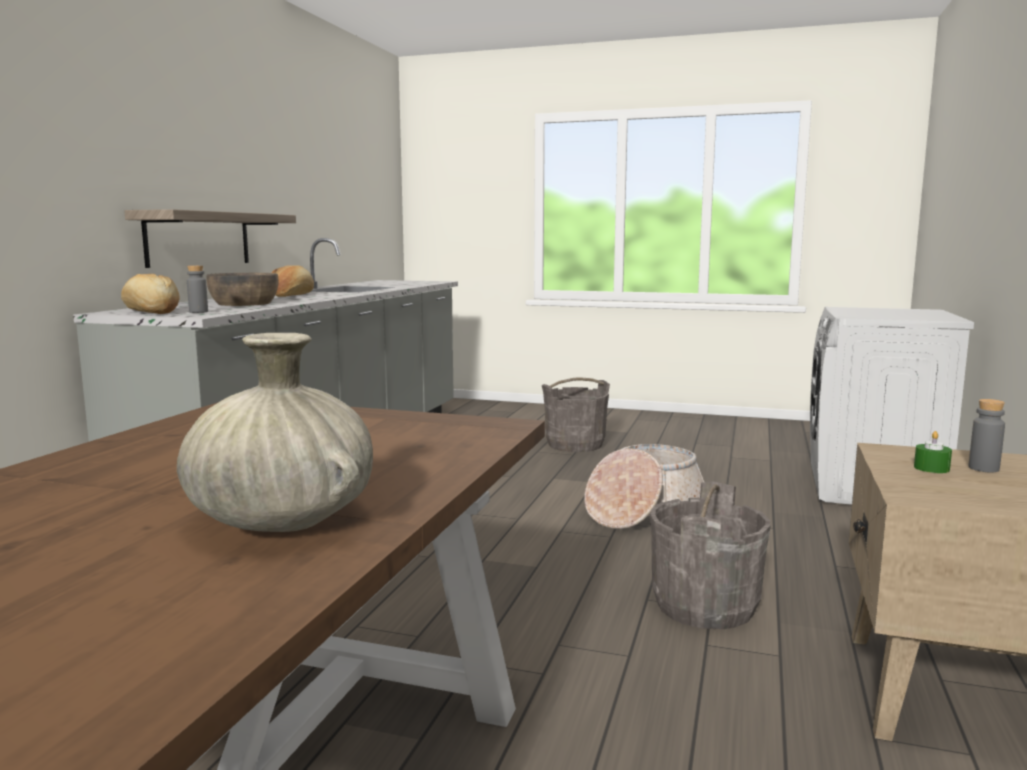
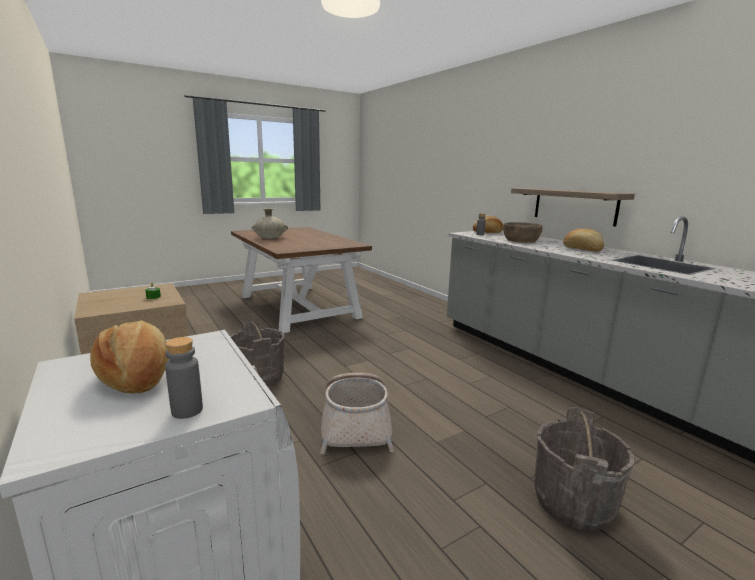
camera: 130 degrees right, 5 degrees up
(899, 314) = (137, 376): none -> bread
(983, 468) = (131, 301): grey bottle -> grey bottle (187, 410)

